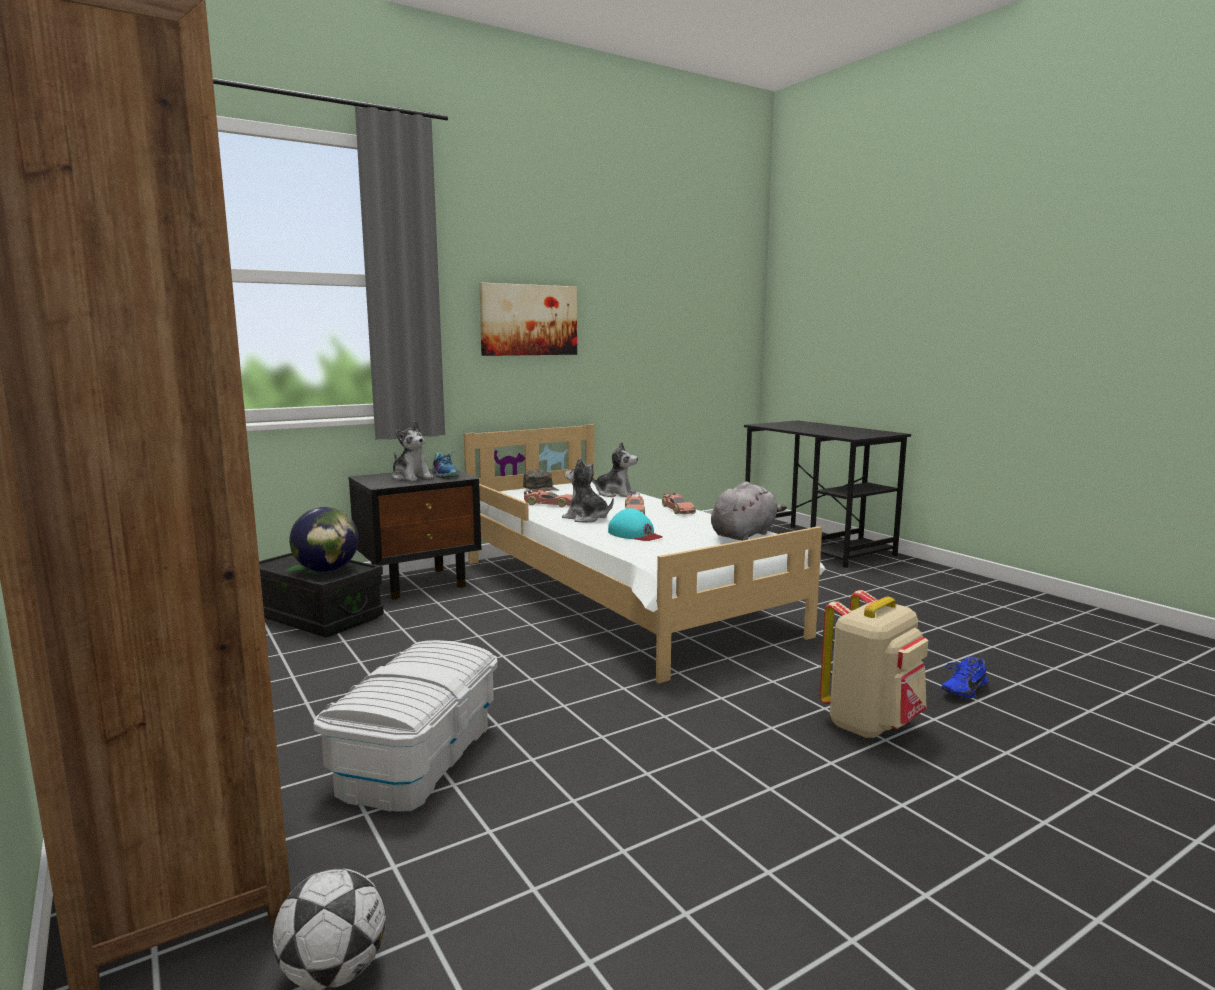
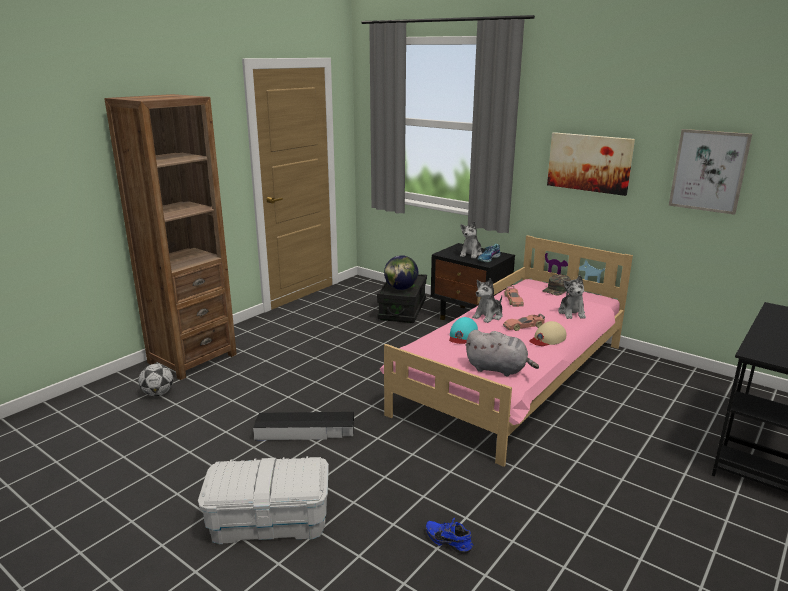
camera: 70 degrees right, 10 degrees up
(416, 757) = (279, 372): white storage box -> white storage box (269, 520)
(586, 518) = (488, 316): plush toy -> plush toy turned 150 degrees counterclockwise
(620, 595) = (514, 379): white bed -> pink bed
(643, 317) = (708, 171): none -> picture
(671, 754) = (305, 431): none -> black storage box
(677, 510) = (547, 339): toy car -> beige cap
(871, 724) = (370, 496): beige backpack -> none

